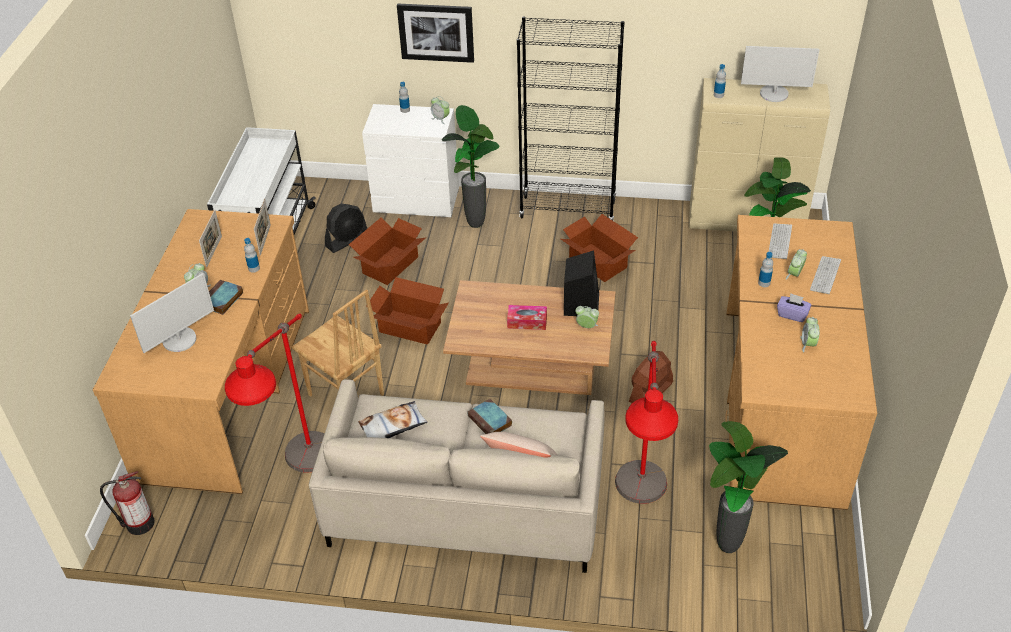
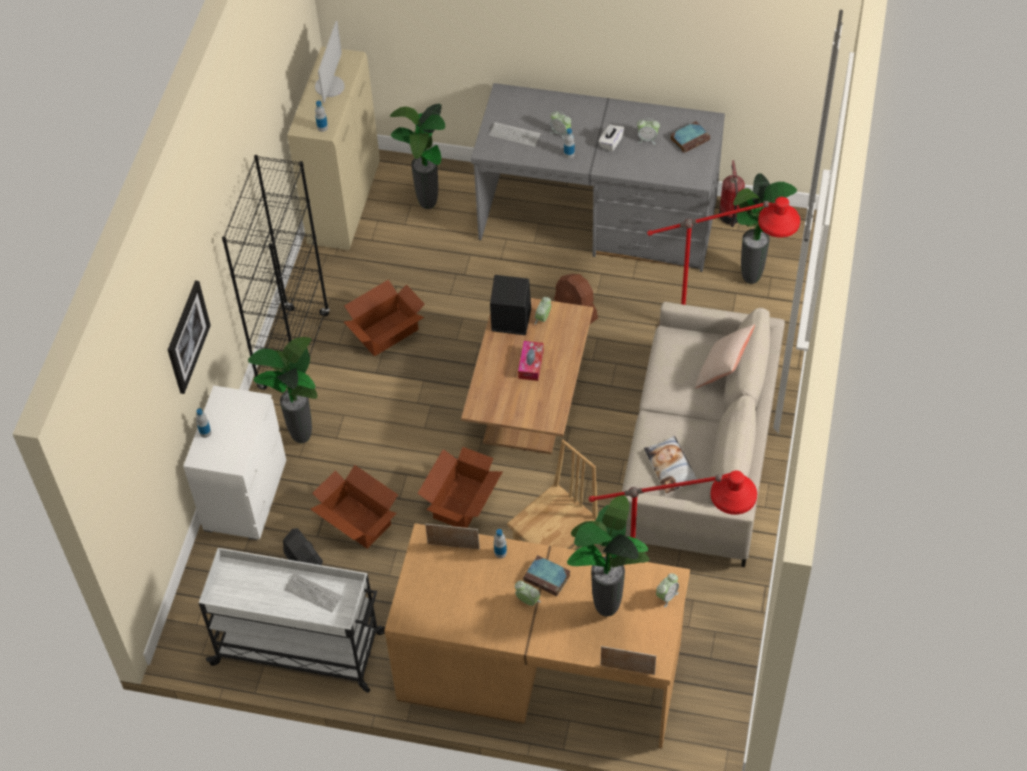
camera: 85 degrees left, 10 degrees up
(138, 523) = (713, 734): fire extinguisher -> fire extinguisher (730, 216)
(180, 340) = (604, 610): monitor -> potted plant
(214, 251) = (466, 594): picture frame -> picture frame (627, 669)
(440, 119) = (233, 398): alarm clock -> alarm clock (666, 596)
(491, 421) = (668, 392): book -> book (690, 139)
(779, 403) = (597, 221): brown desk -> grey desk
(792, 314) = (610, 143): purple tissue box -> white tissue box
(825, 275) = (564, 113): keyboard -> keyboard (313, 593)

